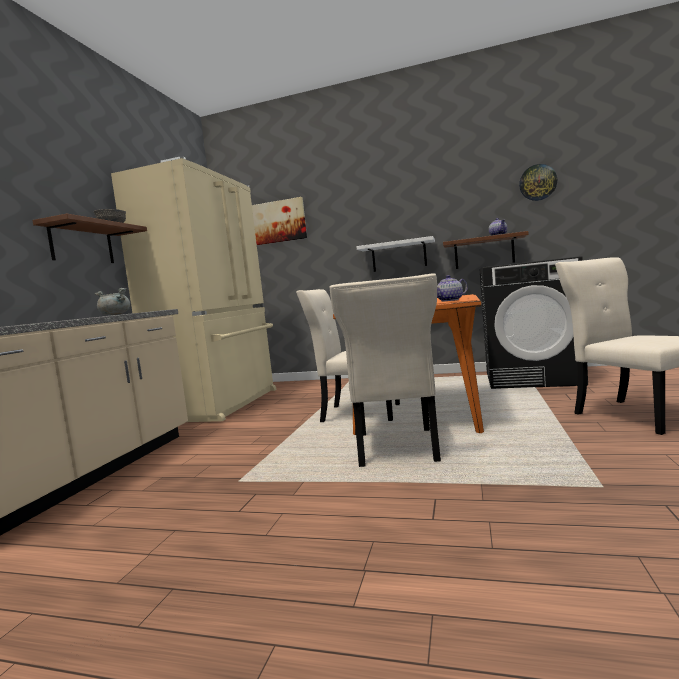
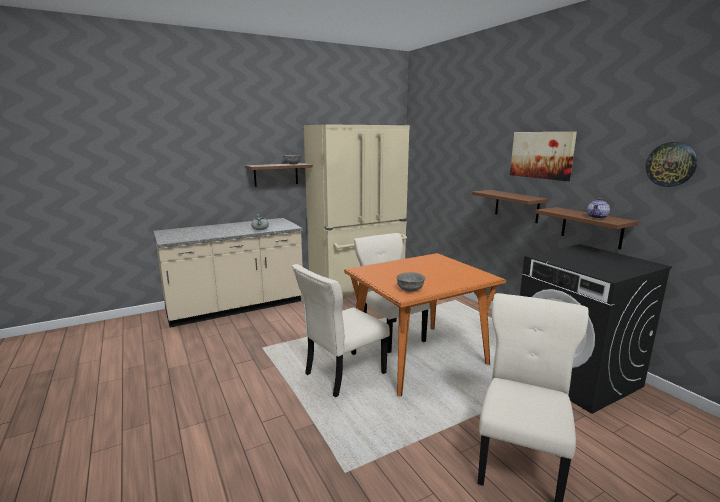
camera: 45 degrees right, 10 degrees up
(276, 222) = (439, 150): picture -> picture (542, 155)
(399, 256) = (516, 206): white shelf -> brown shelf
(450, 300) = (410, 289): teapot -> grey bowl

